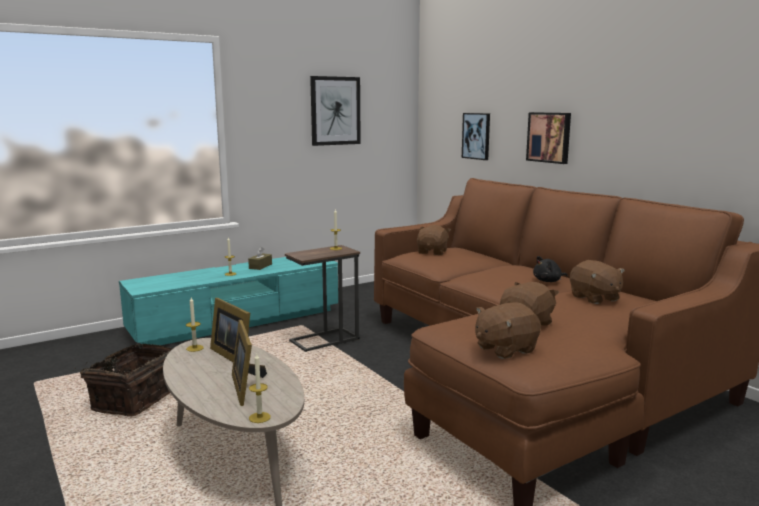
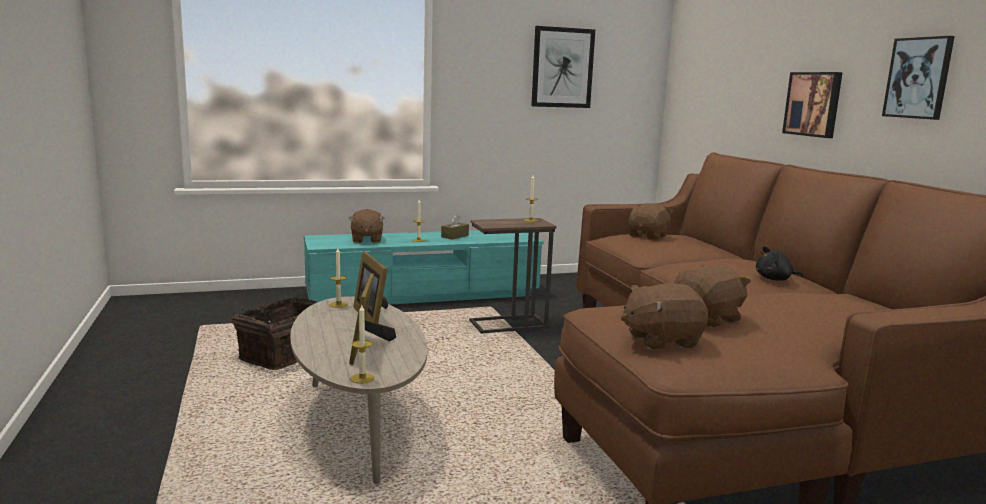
camera: 15 degrees right, 0 degrees up
(476, 136) = (729, 103): picture -> picture (918, 78)
(594, 298) = (821, 302): brown plush toy -> brown plush toy (366, 240)

